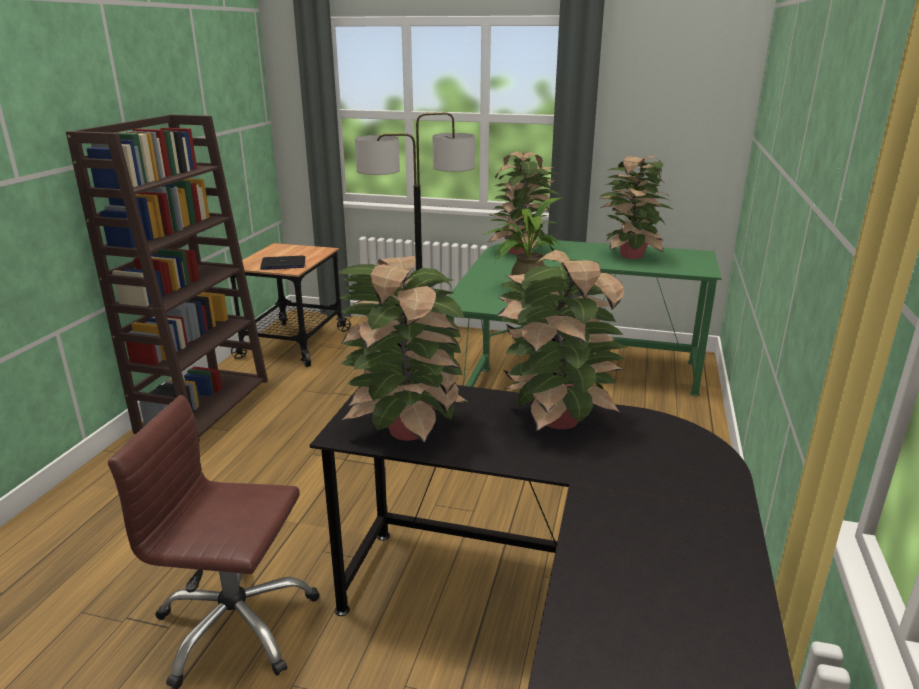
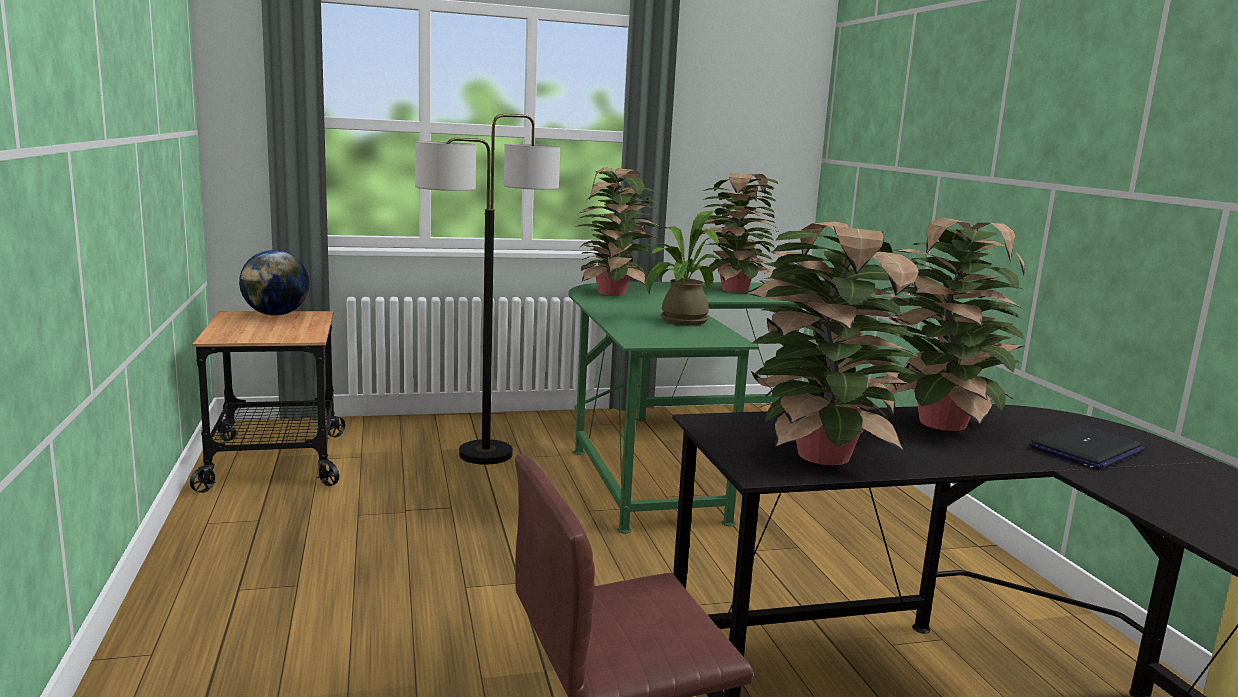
camera: 30 degrees left, 10 degrees down
(204, 404) = (214, 560): brown bookcase -> none
(283, 264) = (280, 333): laptop -> laptop (1086, 449)
(301, 248) = (276, 314): none -> globe

